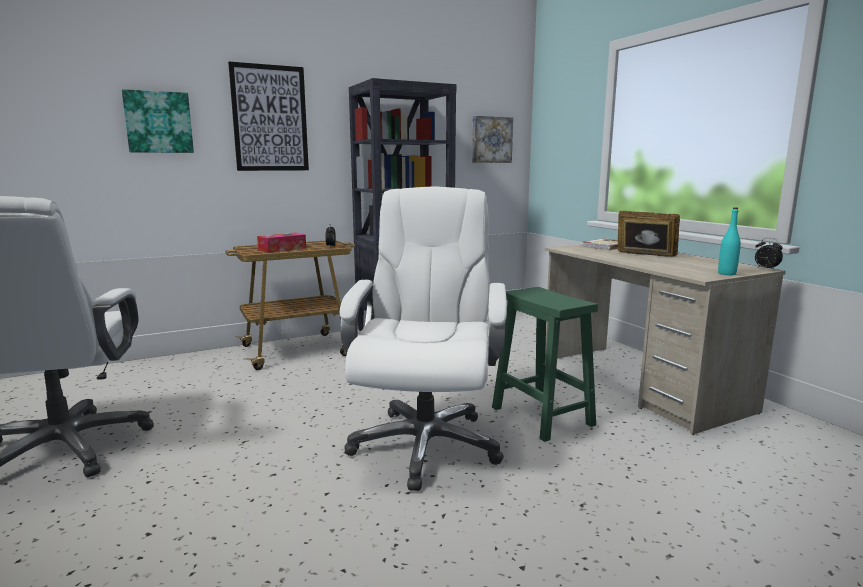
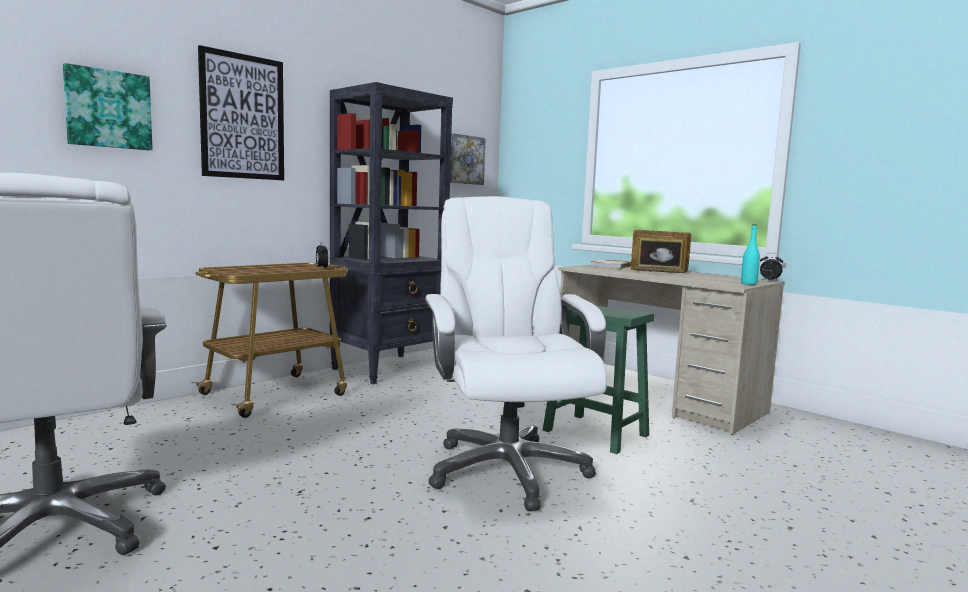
camera: 20 degrees left, 5 degrees down
(282, 249) = (267, 270): tissue box -> none

